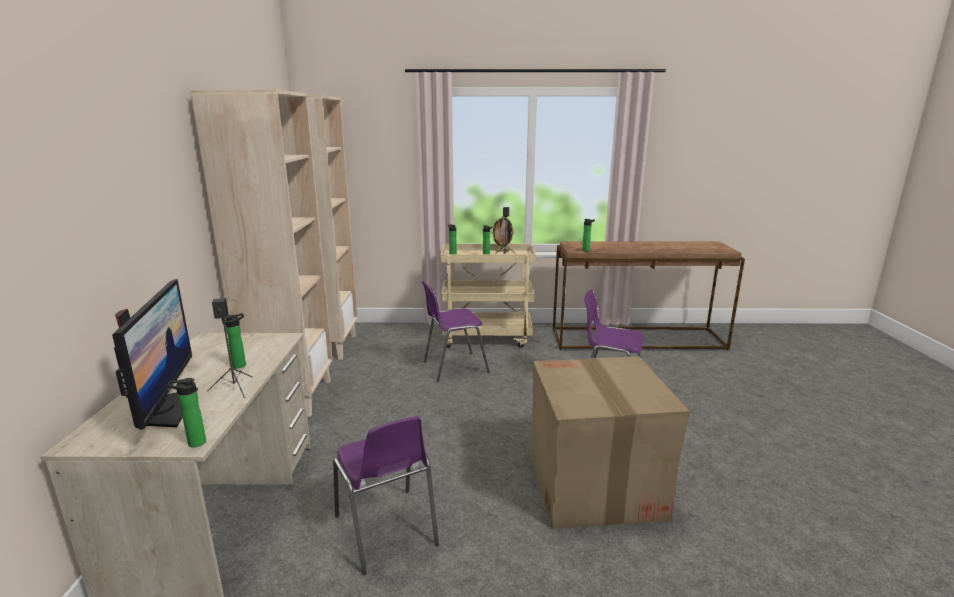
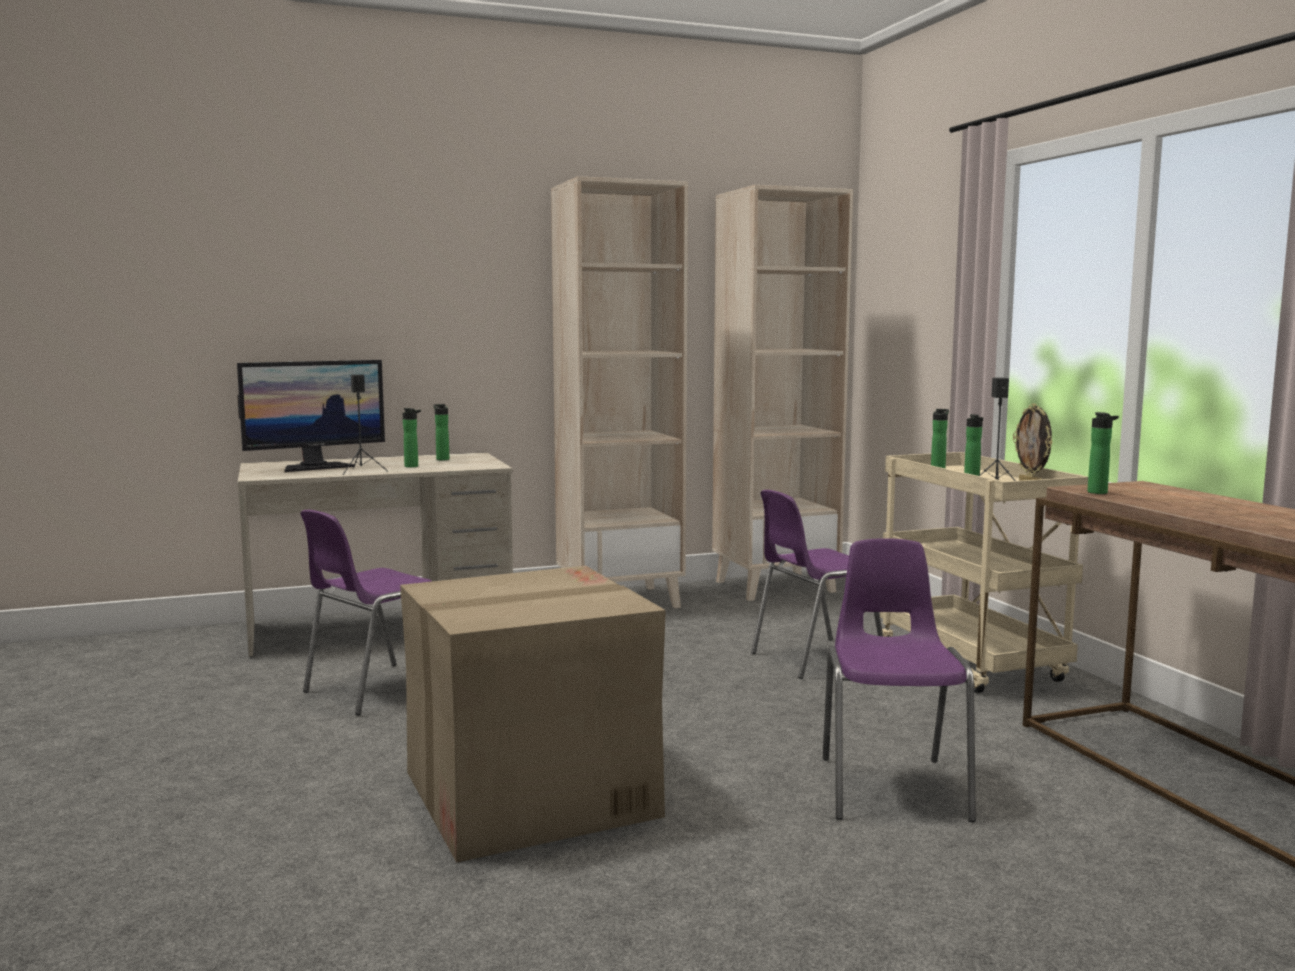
camera: 70 degrees right, 10 degrees down
(194, 443) = (258, 477): bottle -> bottle (442, 459)
(453, 367) = (813, 659): purple chair -> purple chair turned 75 degrees counterclockwise

